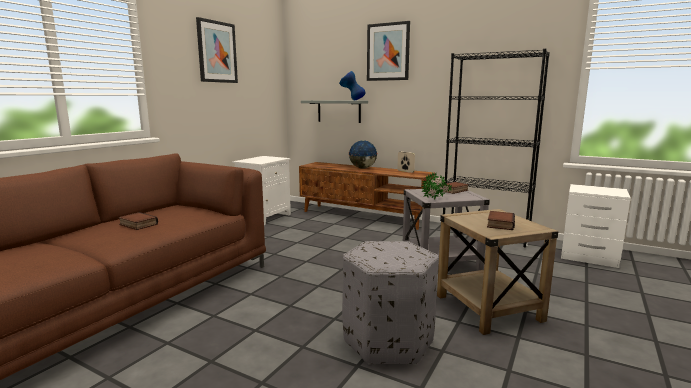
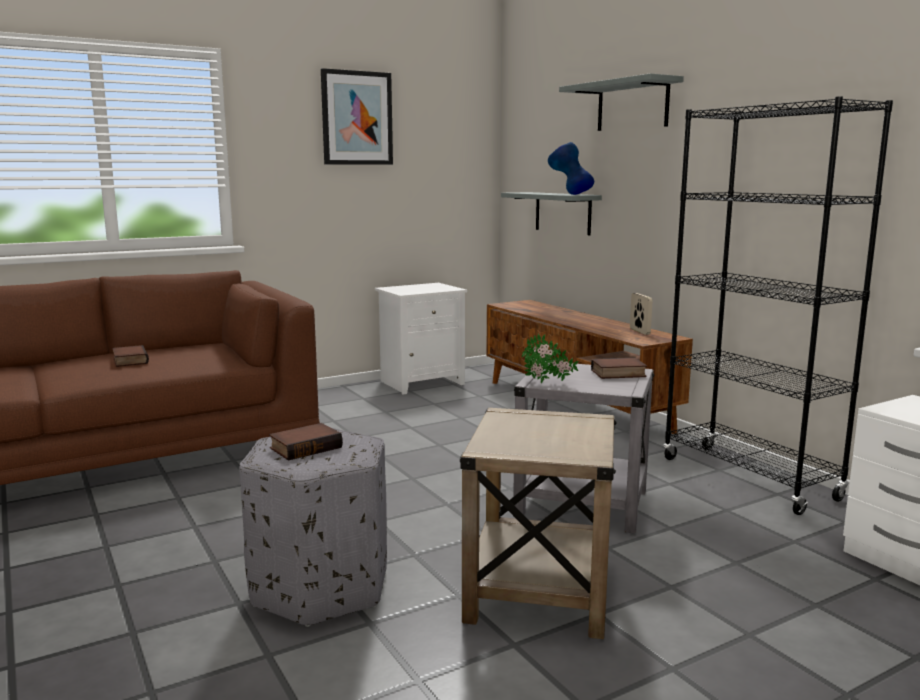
camera: 30 degrees right, 0 degrees up
(362, 168) = (578, 318): globe -> none
(388, 52) = (632, 105): picture -> grey shelf
(499, 224) = (541, 437): book -> book (306, 447)

